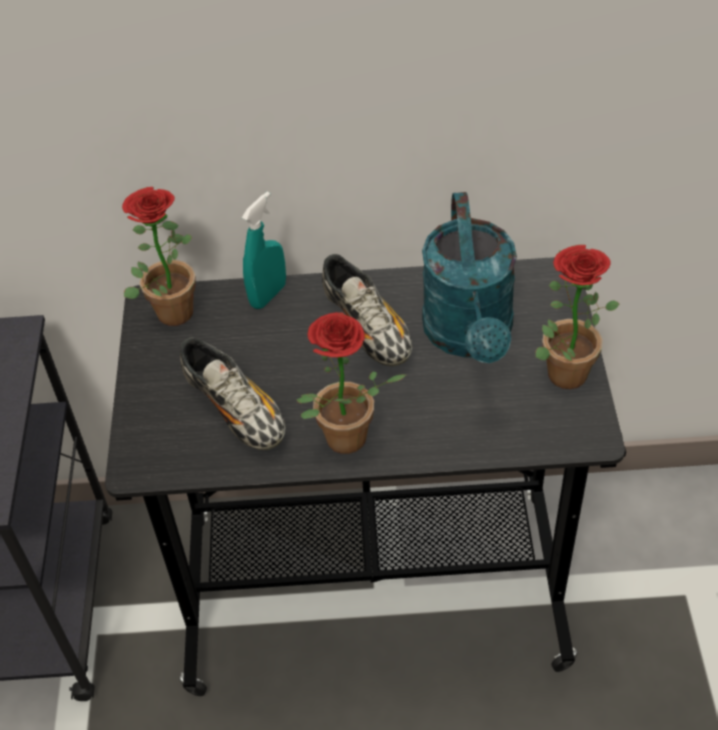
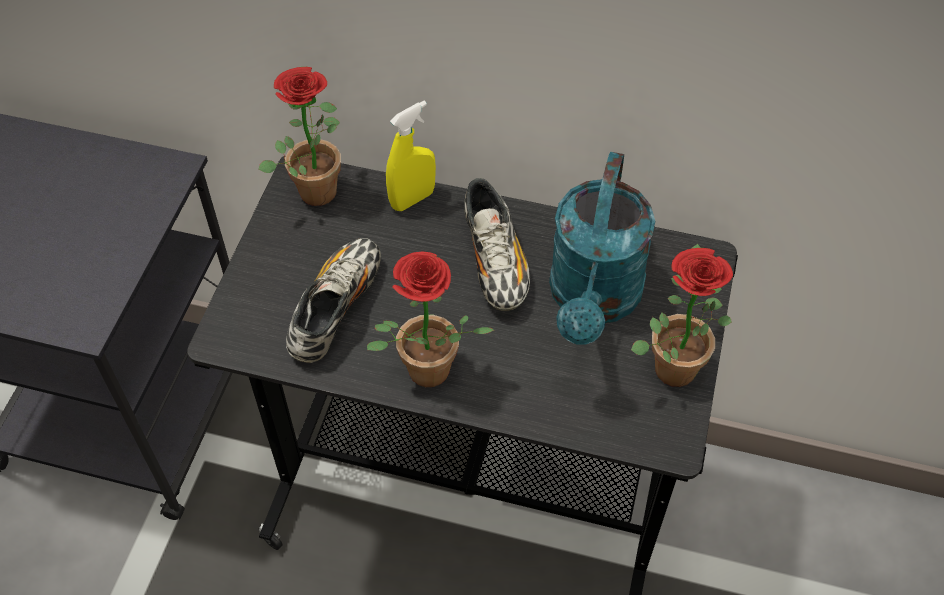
camera: 15 degrees right, 5 degrees up
(235, 410) = (336, 309): shoe -> shoe turned 135 degrees counterclockwise
(268, 295) = (412, 199): turquoise spray bottle -> yellow spray bottle

